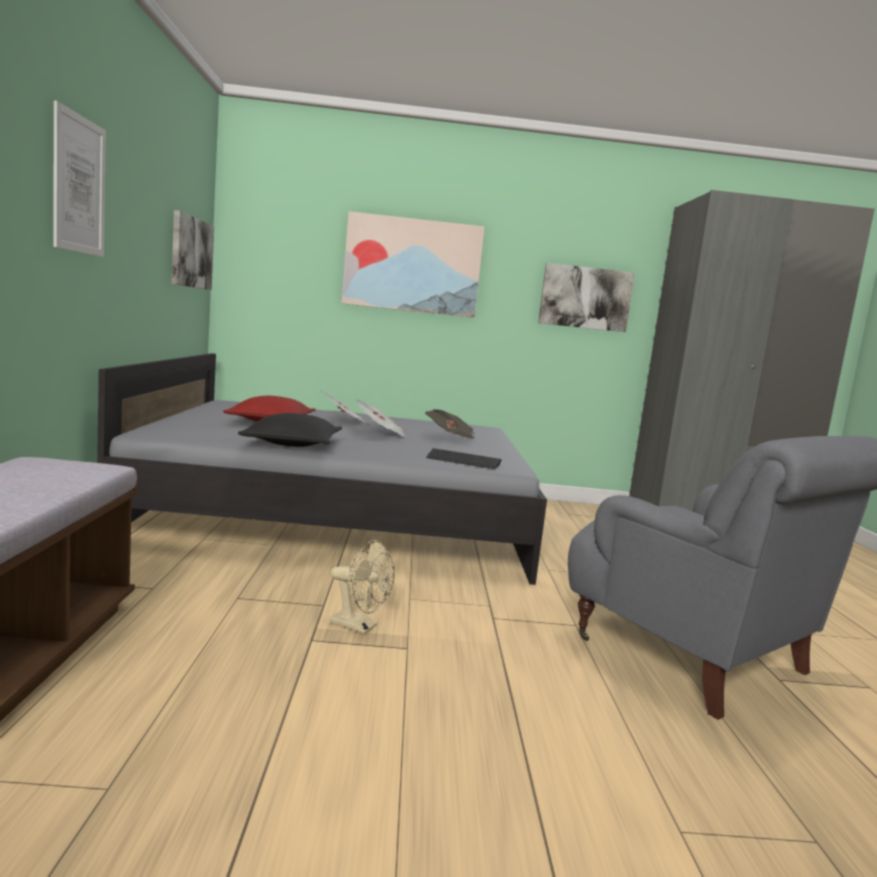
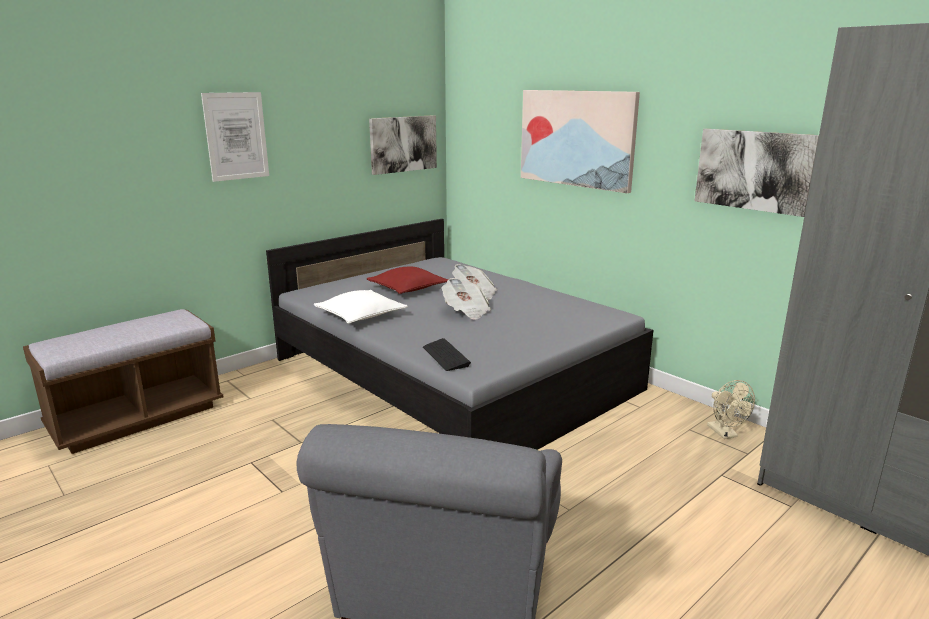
camera: 50 degrees right, 10 degrees up
(292, 444) = (361, 315): black pillow -> white pillow
(360, 626) = (289, 465): beige fan -> beige fan (725, 434)
(451, 439) = (520, 326): newspaper -> none

